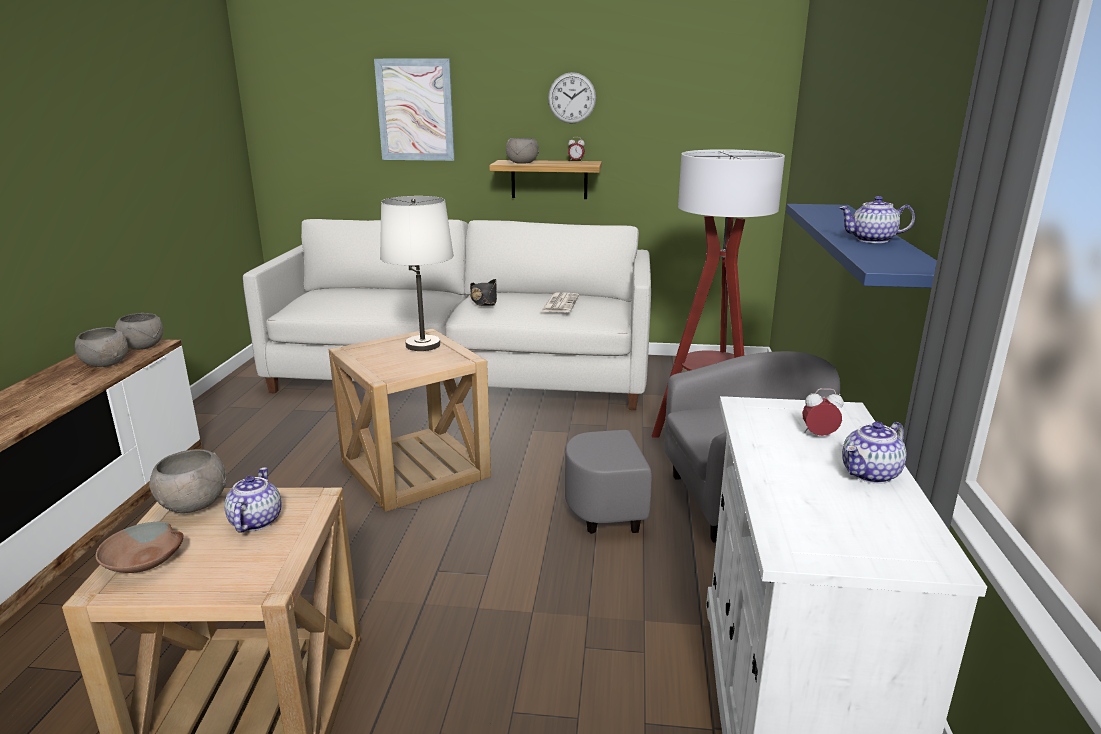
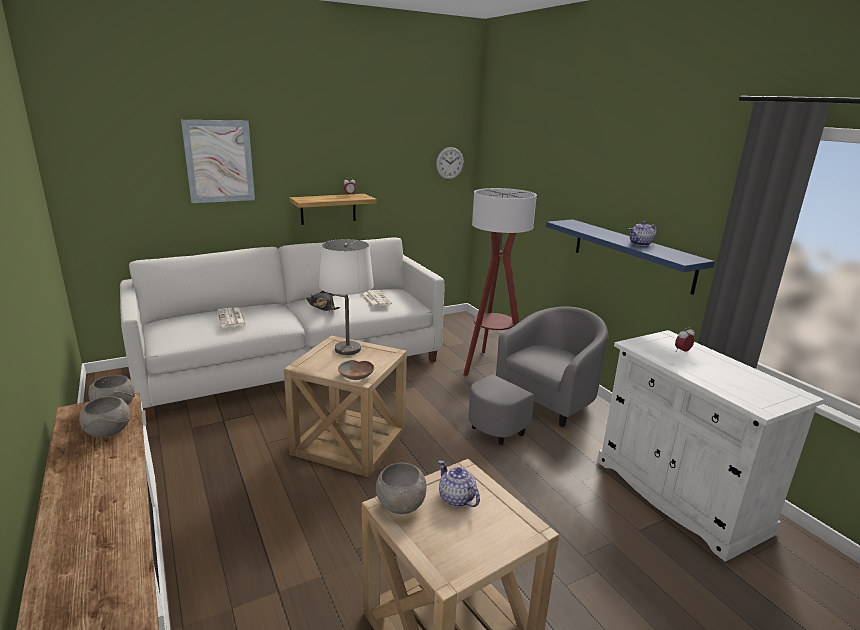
camera: 35 degrees left, 0 degrees up
(144, 559) = (437, 550): brown bowl -> brown bowl (357, 375)
(374, 296) = (232, 318): none -> newspaper
(522, 163) = (318, 199): grey bowl -> none
(572, 98) = (342, 150): wall clock -> wall clock (449, 163)
(870, 474) = (726, 364): teapot -> none

